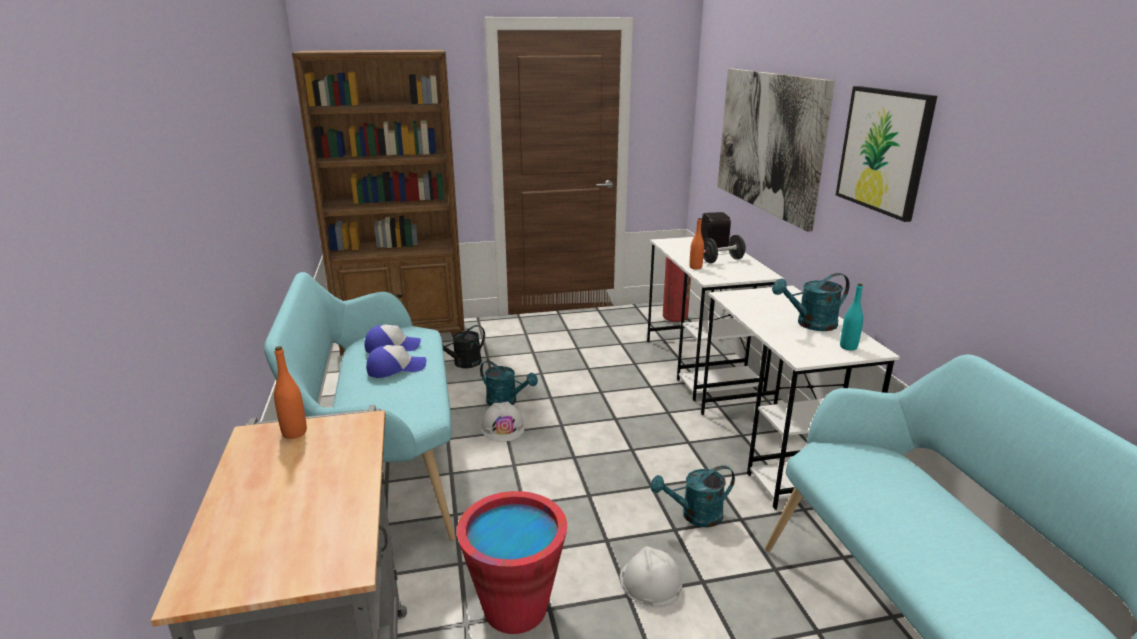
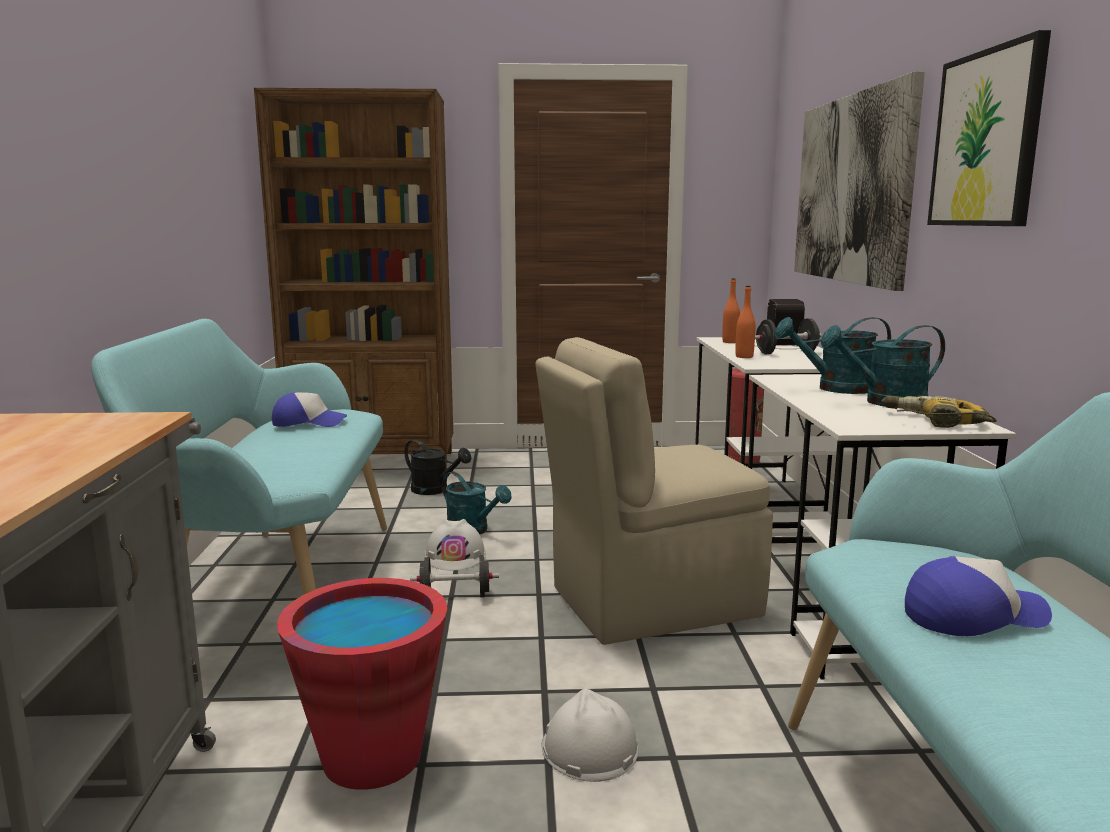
camera: 10 degrees right, 10 degrees down
(294, 433) = (53, 420): orange bottle -> orange bottle (730, 342)
(396, 368) = (298, 439): cap -> cap (973, 615)
(463, 364) = (435, 490): black watering can -> black watering can turned 120 degrees counterclockwise
(517, 465) = (455, 596): none -> black dumbbell
(650, 457) = (649, 602): none -> beige chair
(695, 516) = (690, 675): turquoise watering can -> turquoise watering can (835, 389)
(848, 347) = (934, 422): turquoise bottle -> power drill

